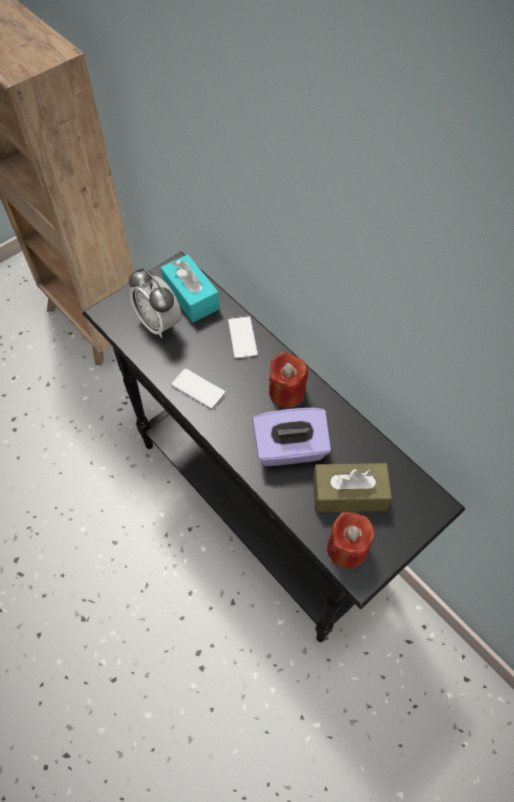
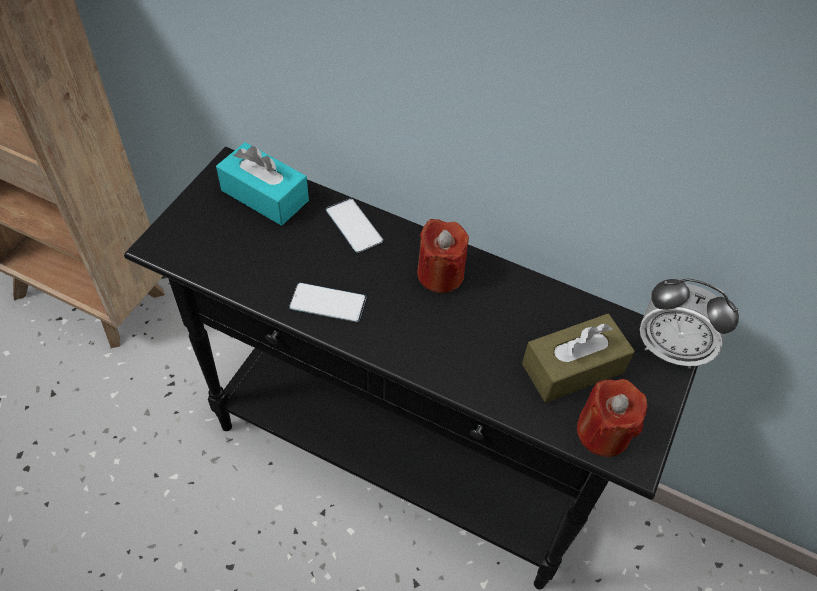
camera: 25 degrees left, 5 degrees down
(159, 323) = (238, 239): alarm clock -> alarm clock (670, 349)
(290, 449) = (478, 339): purple tissue box -> none

